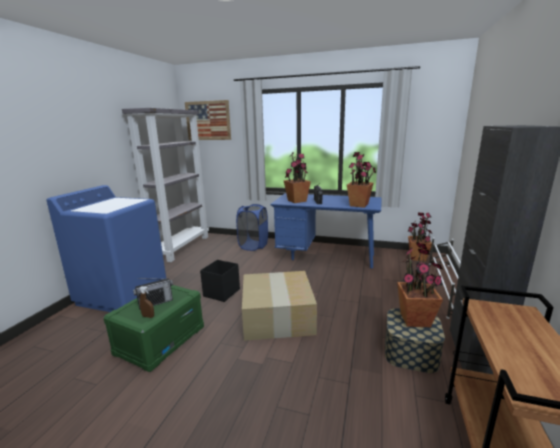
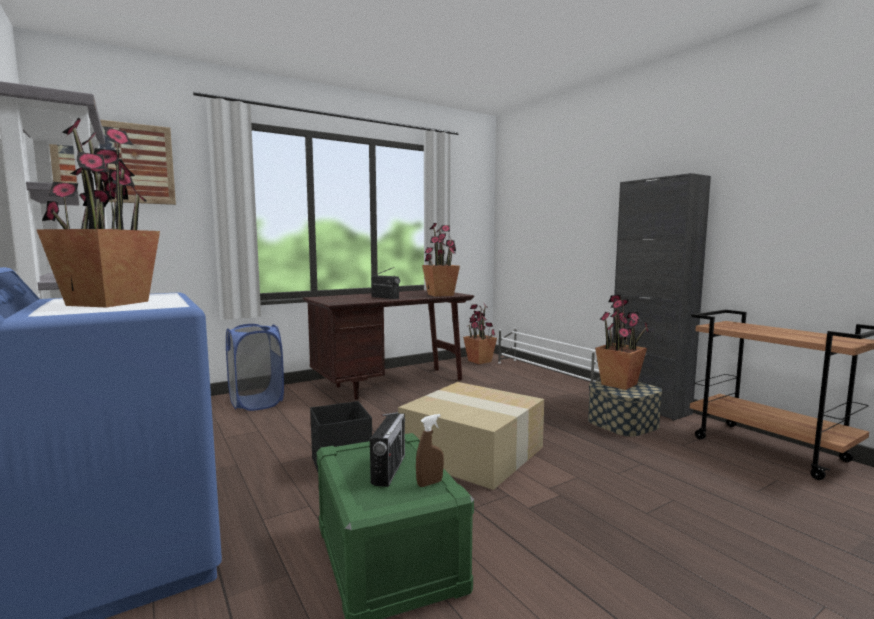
camera: 50 degrees left, 10 degrees down
(297, 201) = (355, 300): potted plant -> potted plant (109, 303)
(326, 256) = (391, 384): blue desk -> brown desk

